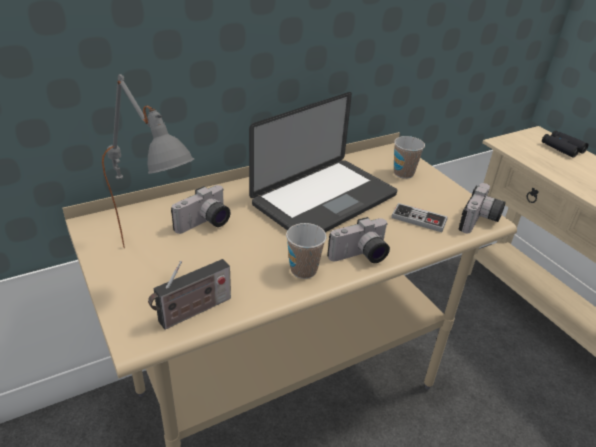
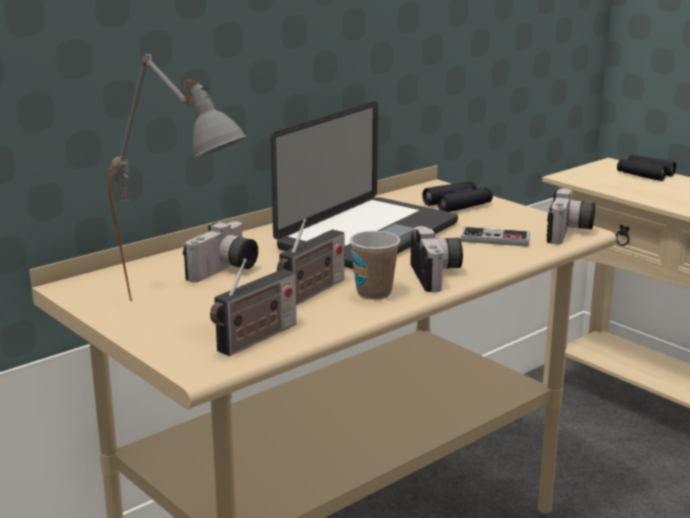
camera: 10 degrees left, 15 degrees down
(257, 261) = (311, 293): none -> radio
(360, 257) = (438, 275): camera -> camera turned 60 degrees counterclockwise
(403, 173) = (457, 204): cup -> black binoculars

